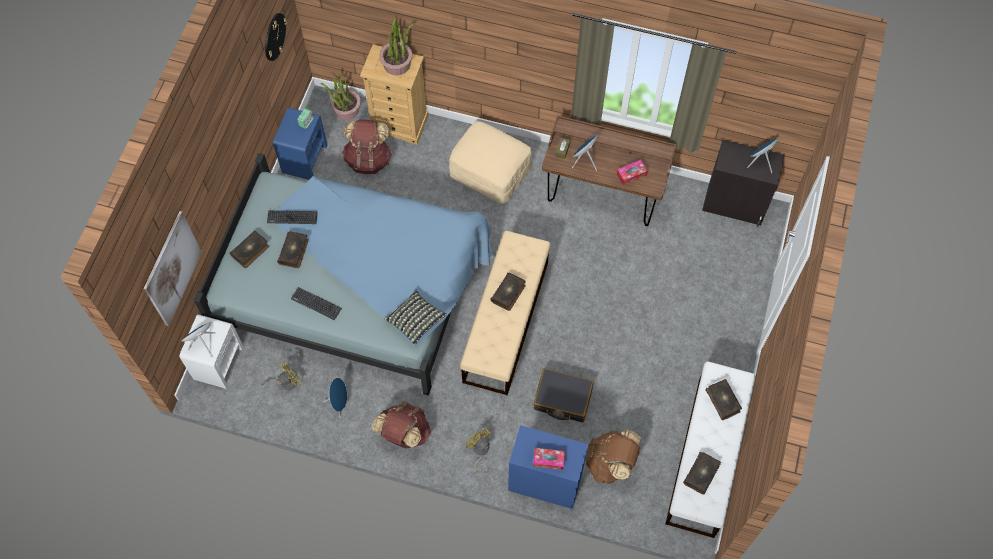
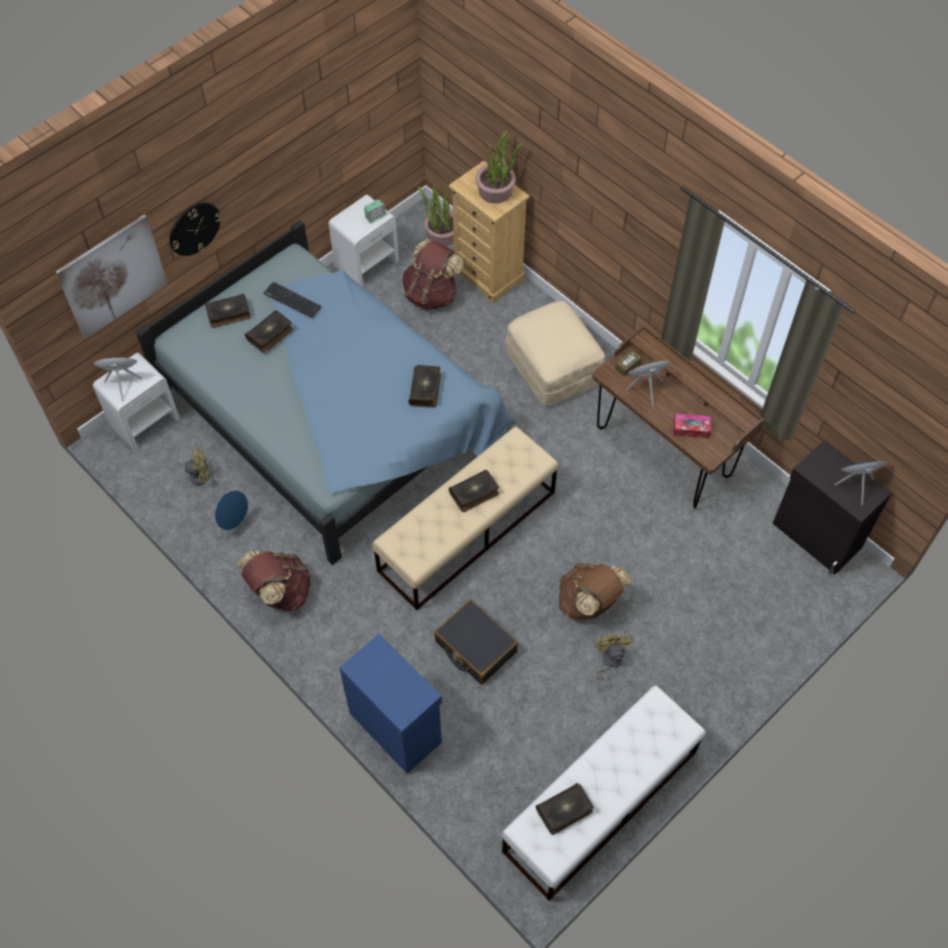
camera: 30 degrees right, 5 degrees down
(274, 36) = (371, 98): wall clock -> wall clock (194, 228)
(305, 158) = (367, 263): blue nightstand -> white nightstand
(316, 303) = (257, 398): keyboard -> none
(415, 321) = (347, 467): pillow -> none
(480, 451) = (347, 654): yellow fan -> yellow fan (609, 661)
(548, 460) = (384, 688): tissue box -> none
(610, 463) = (483, 747): brown backpack -> brown backpack (589, 603)
(723, 401) = (645, 741): book -> book (425, 389)

